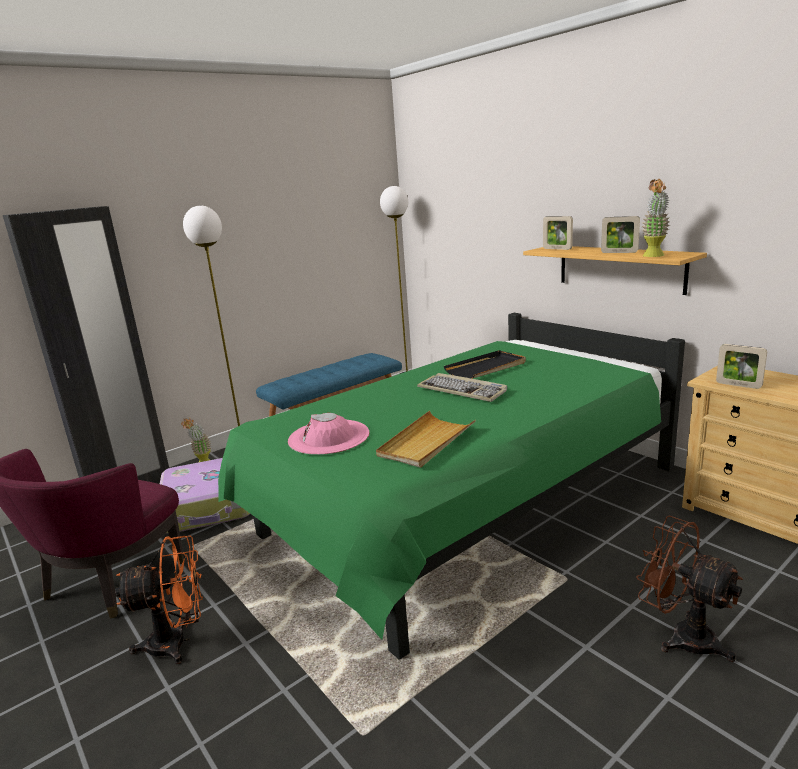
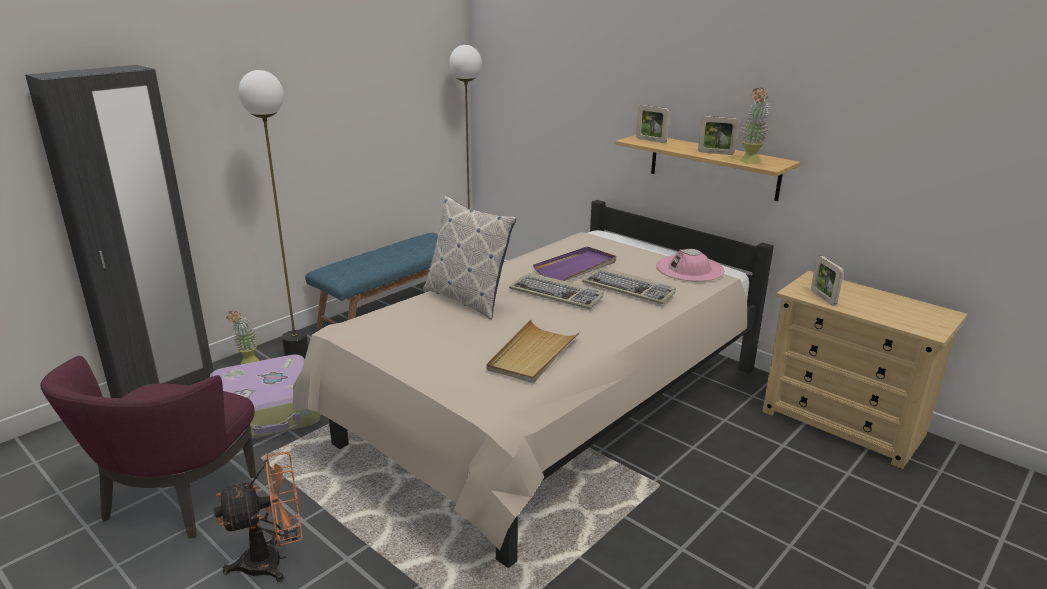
camera: 10 degrees left, 5 degrees up
(329, 437) = (429, 347): pink hat -> pink hat (690, 269)
(377, 397) = (468, 299): none -> pillow
(464, 506) = (550, 411): green bed -> beige bed
(486, 368) = (576, 267): black tray -> purple tray
(535, 384) = (630, 289): none -> keyboard
(681, 635) = (765, 535): brown fan -> none
(738, 385) = (823, 298): picture frame -> picture frame turned 45 degrees clockwise

